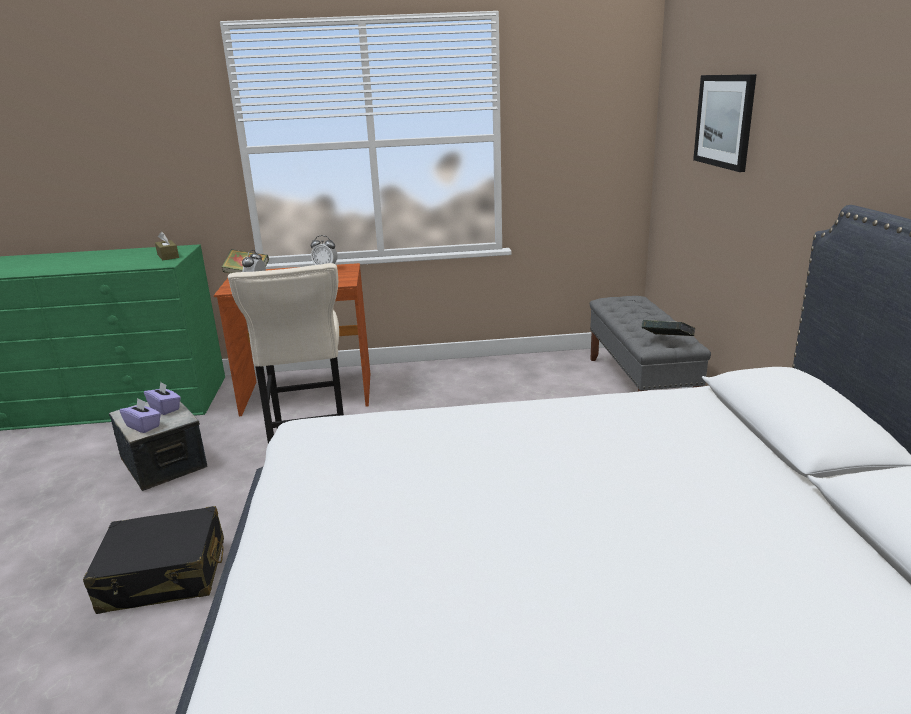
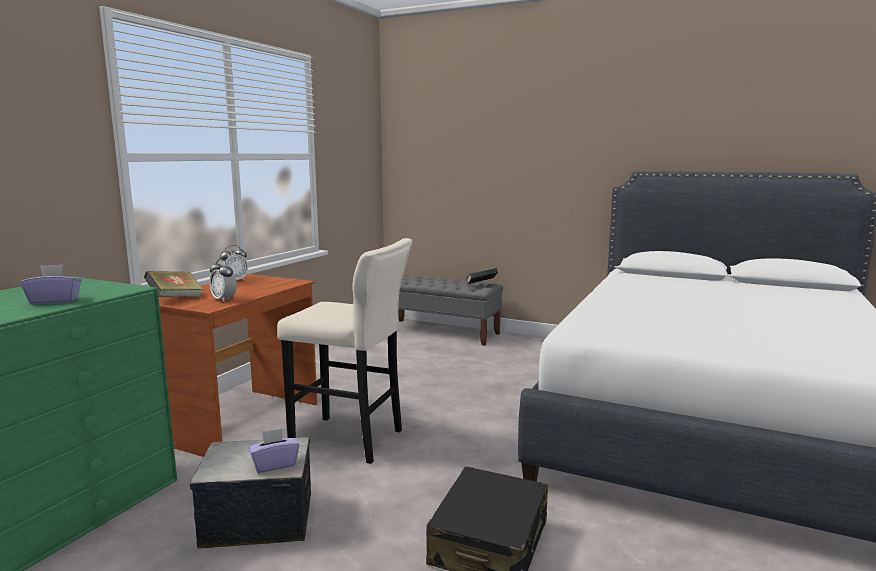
camera: 60 degrees left, 10 degrees down
(165, 408) = (247, 449): purple tissue box -> purple tissue box (54, 301)
(168, 256) = (93, 286): brown tissue box -> none
(724, 121) = (482, 143): picture -> none

